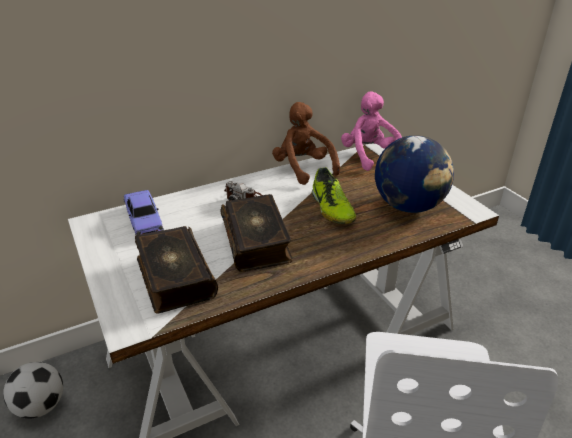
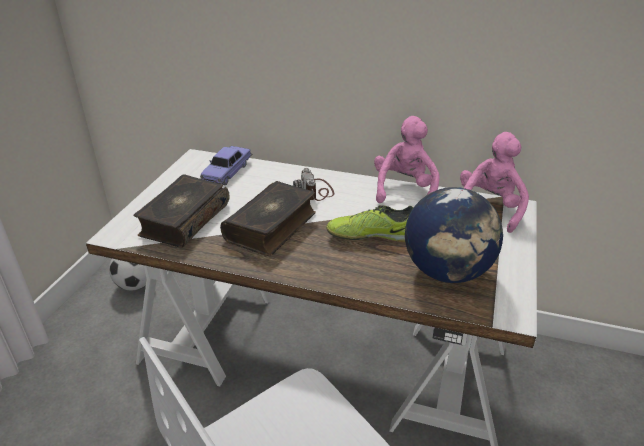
camera: 45 degrees right, 0 degrees up
(303, 169) = (404, 190): brown plush toy -> pink plush toy
(331, 209) = (371, 235): shoe -> shoe turned 60 degrees clockwise

